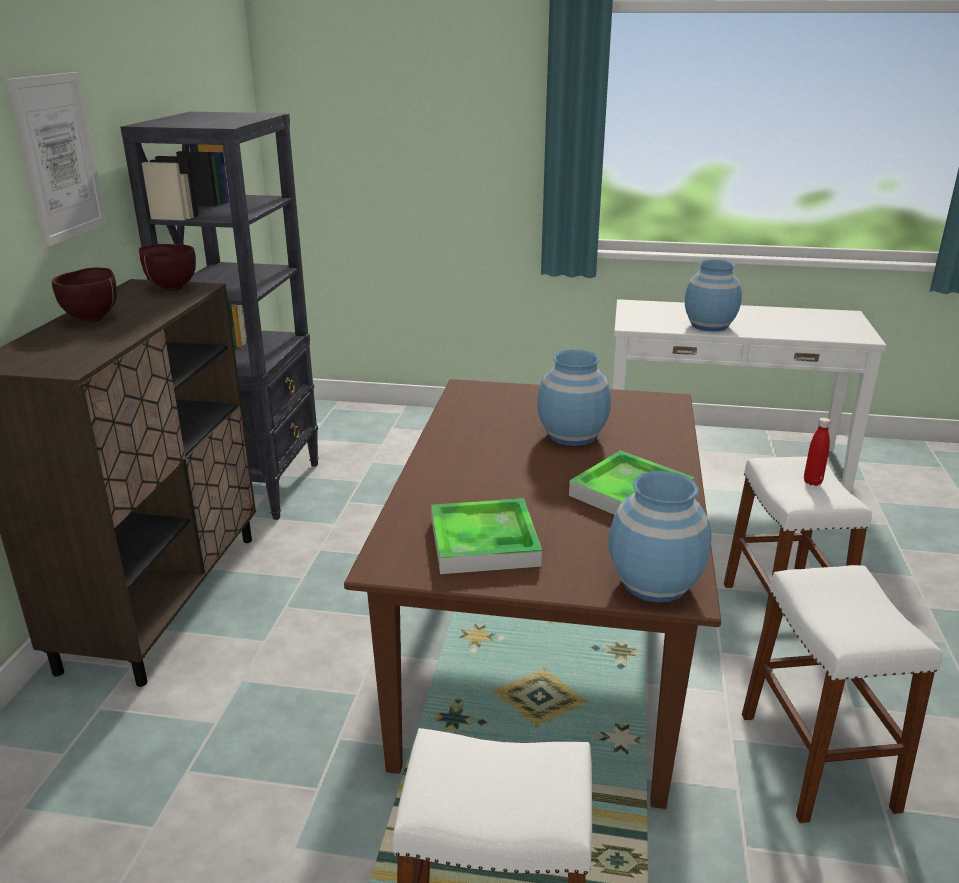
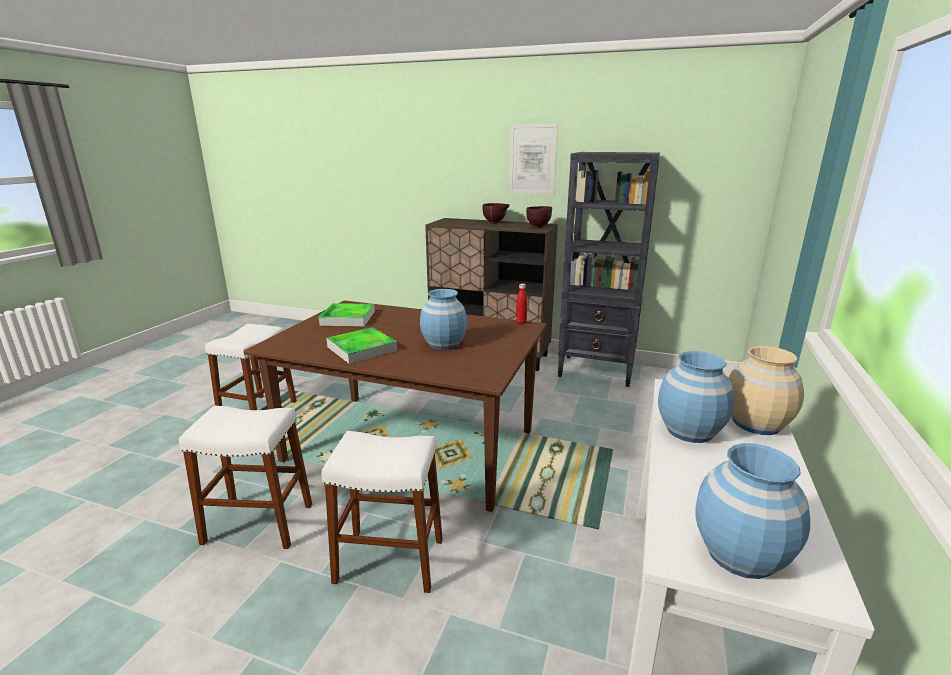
camera: 100 degrees right, 5 degrees down
(655, 583) = (282, 342): blue vase -> blue vase (740, 554)
(677, 308) = (756, 424): none -> beige vase
(812, 482) = (378, 452): red bottle -> red bottle (521, 322)

